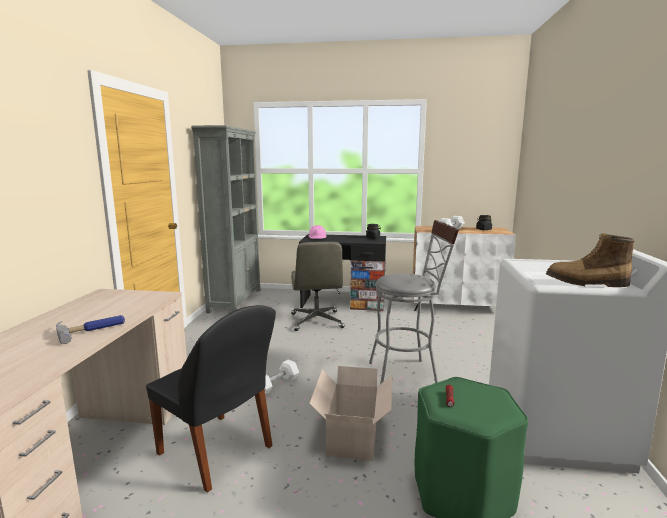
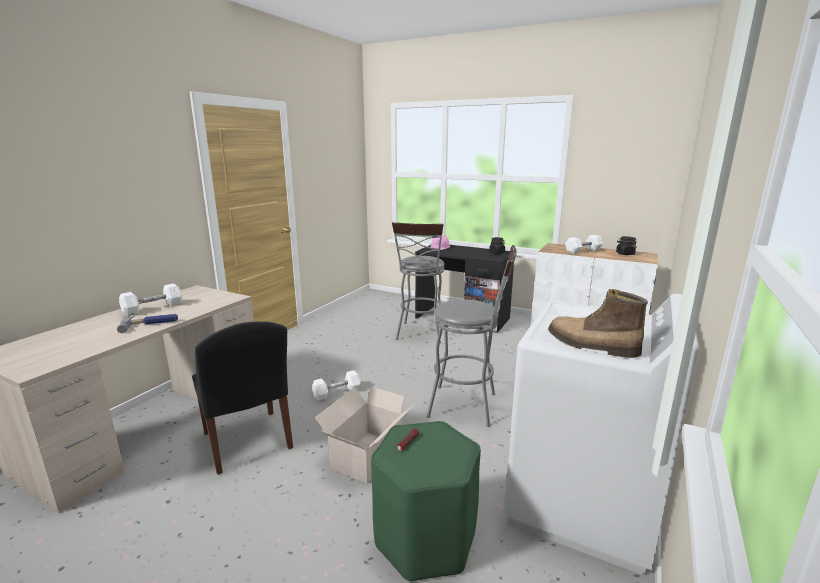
camera: 20 degrees right, 5 degrees up
(73, 315) = (153, 308): none -> white dumbbell
(235, 300) = (361, 303): grey bookcase -> none
(317, 321) = (420, 334): grey office chair -> grey stool

